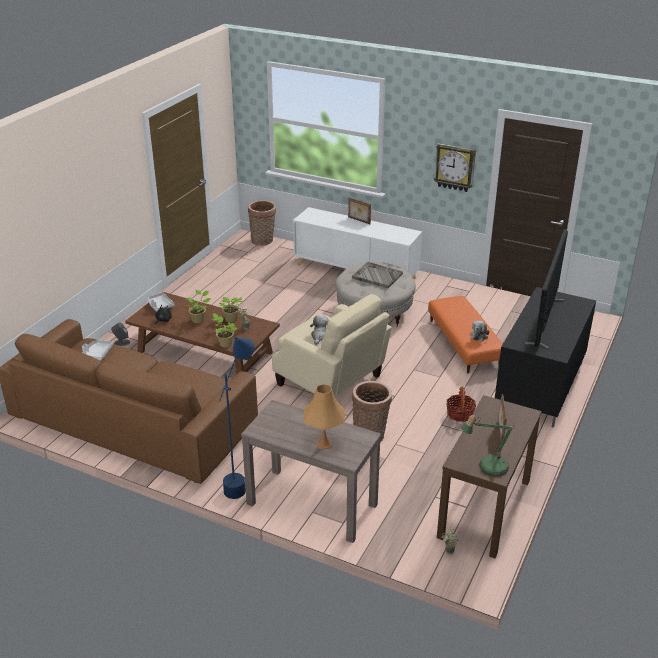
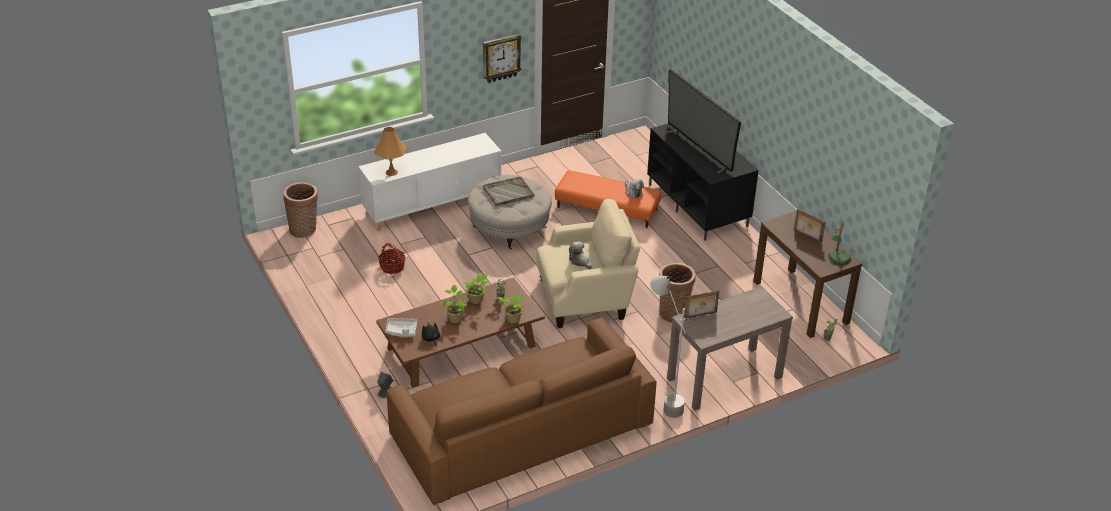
camera: 55 degrees left, 5 degrees up
(97, 353) = (454, 396): grey tray -> none
(242, 479) = (662, 400): blue floor lamp -> grey floor lamp
(324, 444) = (750, 316): orange table lamp -> orange table lamp (391, 172)
(359, 220) = (423, 153): picture frame -> picture frame (700, 315)
(460, 414) = (692, 258): basket -> basket (392, 267)

